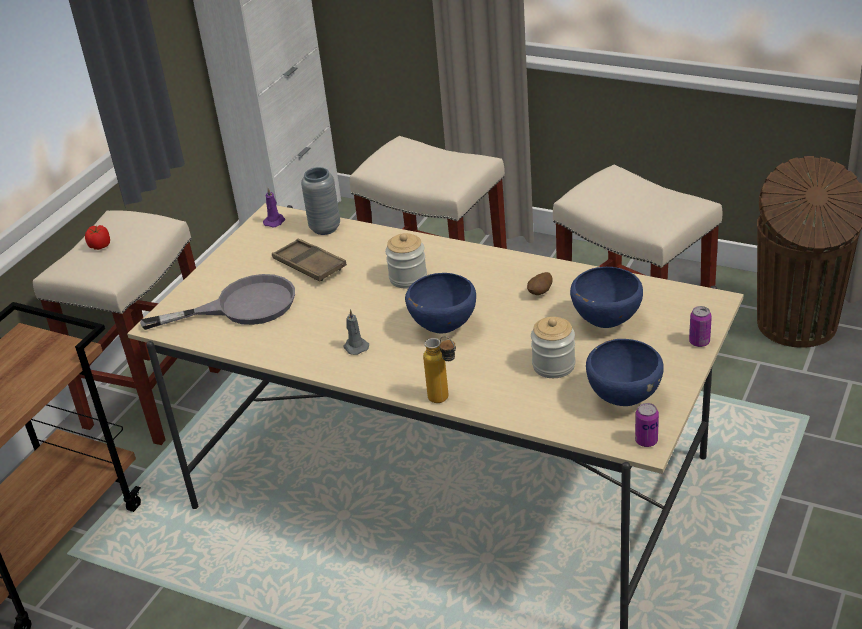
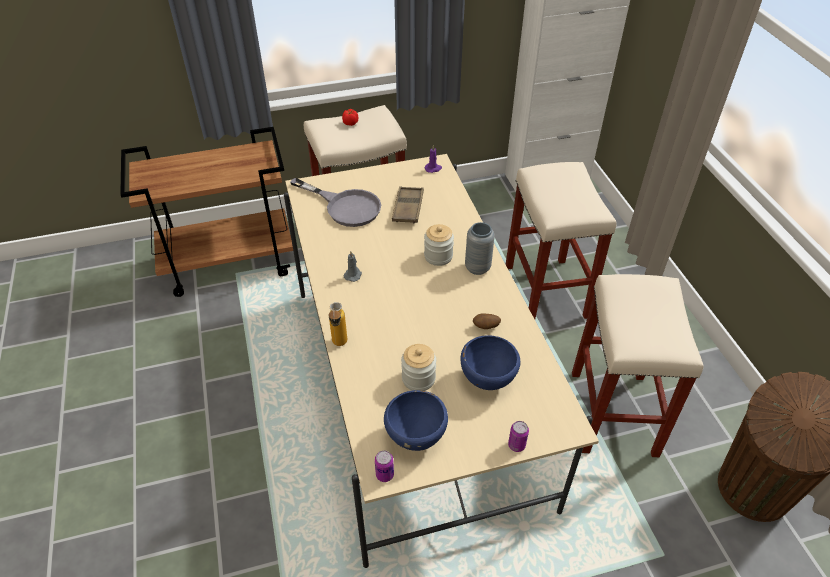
camera: 45 degrees right, 10 degrees up
(325, 228) = (448, 192): grey vase -> grey vase (477, 268)
(443, 329) = (405, 302): blue bowl -> none

